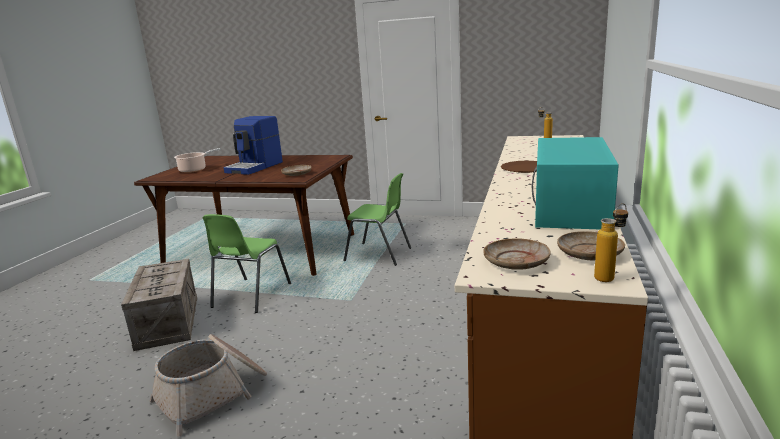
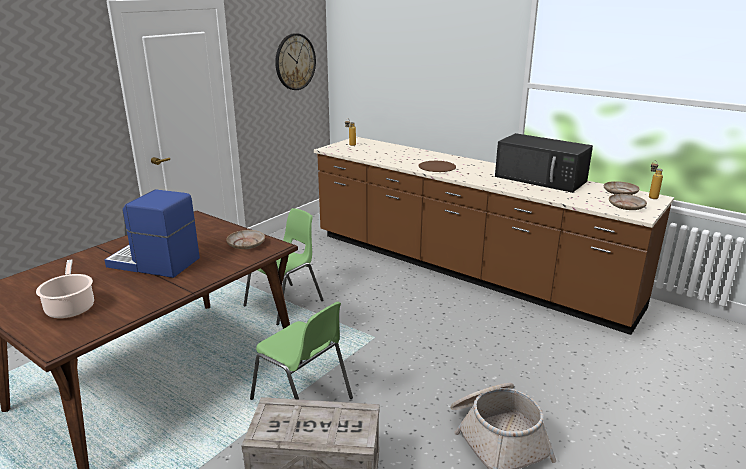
camera: 70 degrees left, 5 degrees up
(255, 167) = (154, 263): coffee machine -> coffee machine turned 150 degrees clockwise
(547, 47) = (295, 62): none -> wall clock
(570, 207) = (541, 179): turquoise microwave -> black microwave

